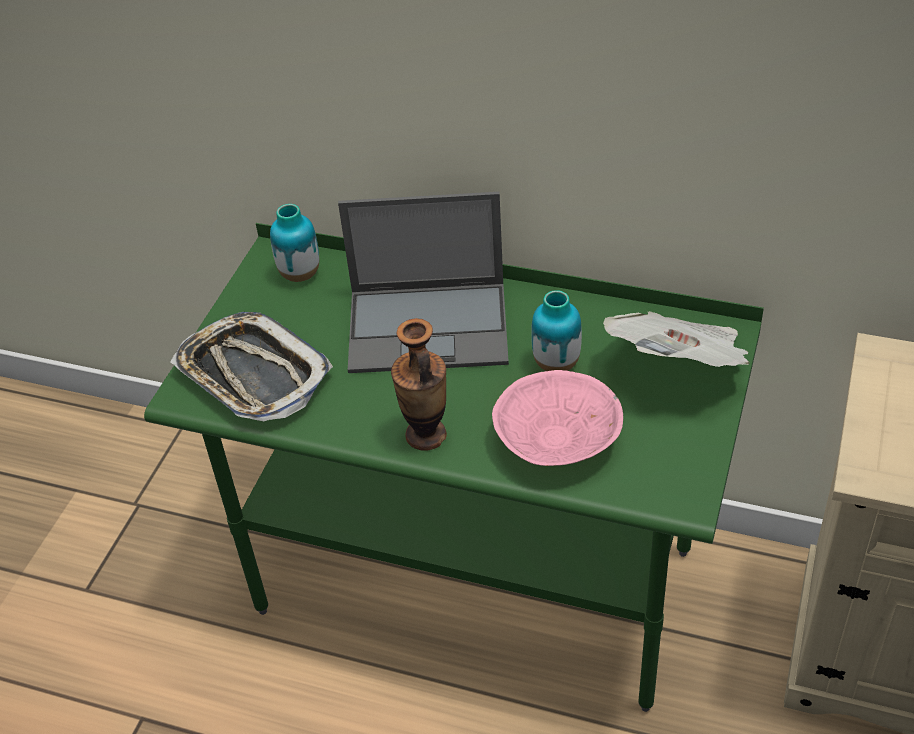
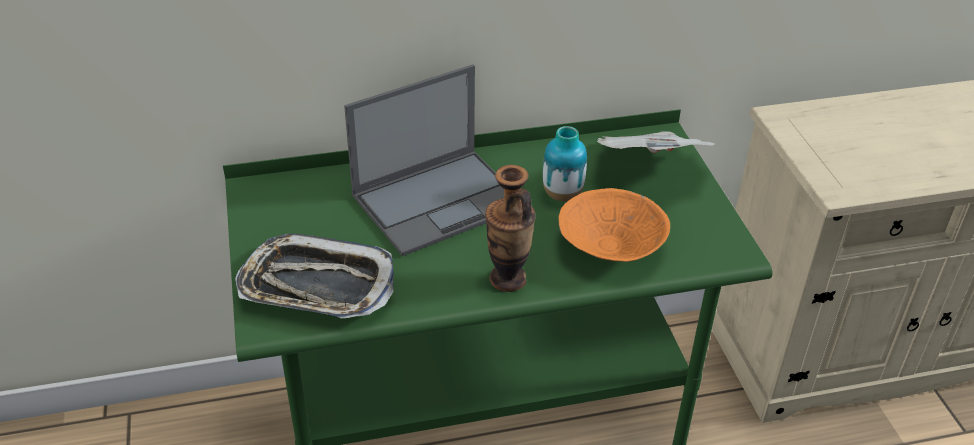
camera: 35 degrees left, 5 degrees down
(300, 274) = (291, 196): vase -> none
(558, 439) = (611, 245): pink bowl -> orange bowl

